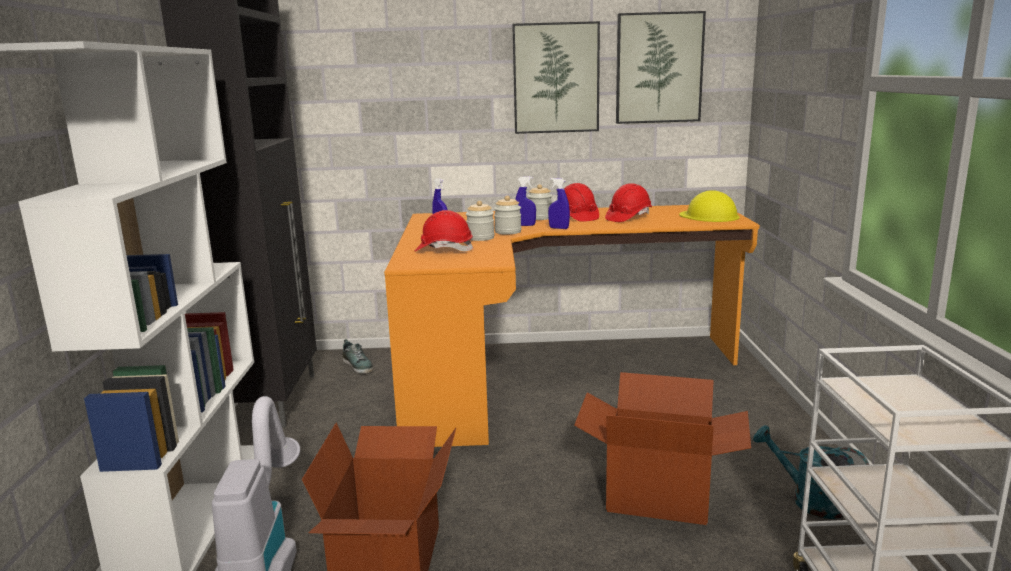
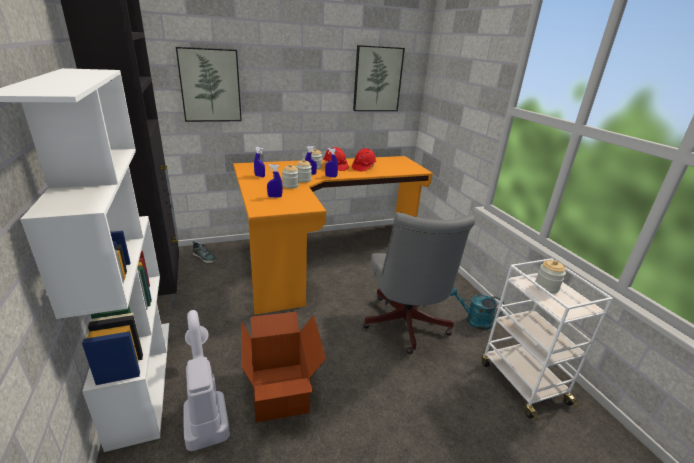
camera: 20 degrees left, 10 degrees up
(444, 250) = (275, 197): red hard hat -> blue spray bottle
(556, 78) = (320, 82): picture -> picture (210, 85)
(659, 494) = (405, 326): cardboard box -> grey office chair
(709, 216) = (404, 166): yellow hard hat -> none
(897, 396) = (546, 287): none -> jar

